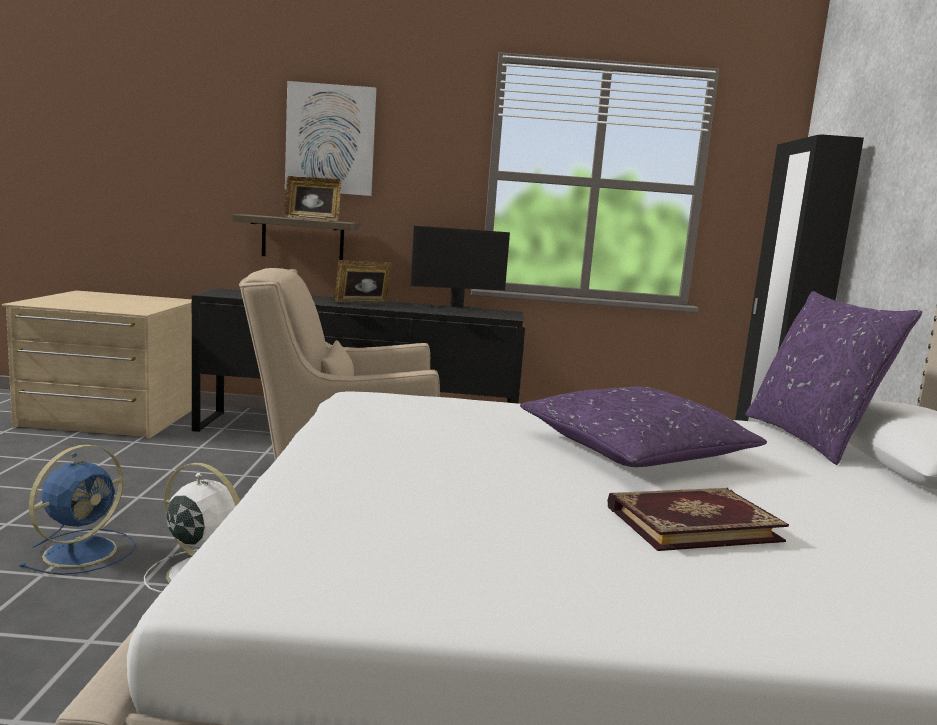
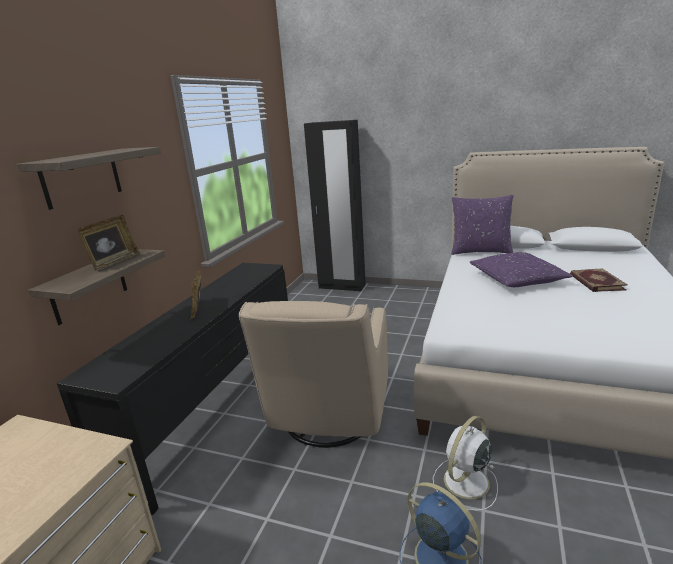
camera: 70 degrees left, 10 degrees up
(330, 139) = (81, 177): picture -> shelf
(458, 310) = (237, 279): monitor -> none

